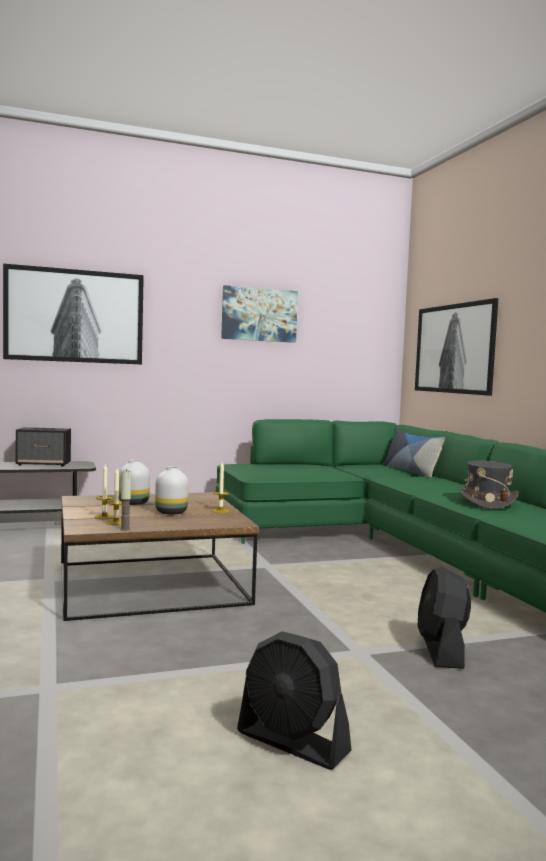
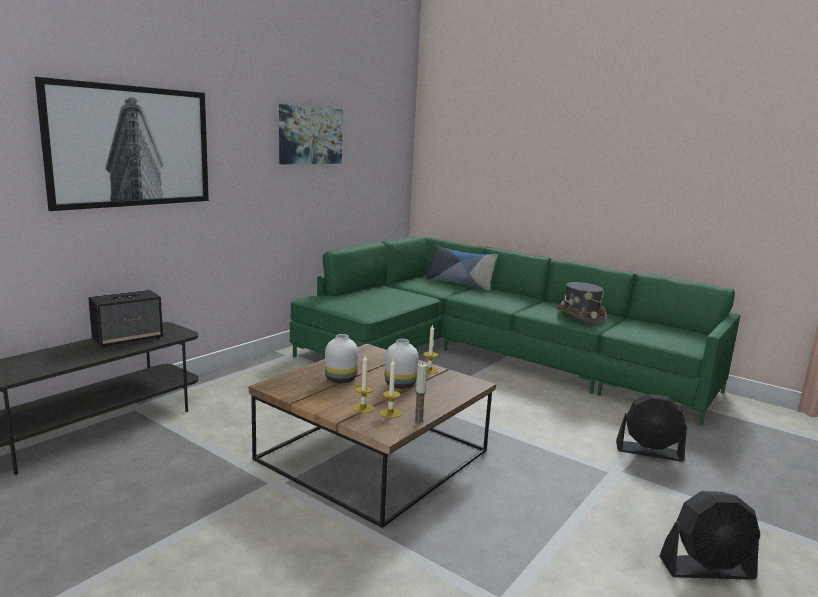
camera: 35 degrees left, 10 degrees up
(441, 650) = (649, 451): black fan -> black fan turned 45 degrees counterclockwise
(453, 348) = (485, 171): picture -> none

